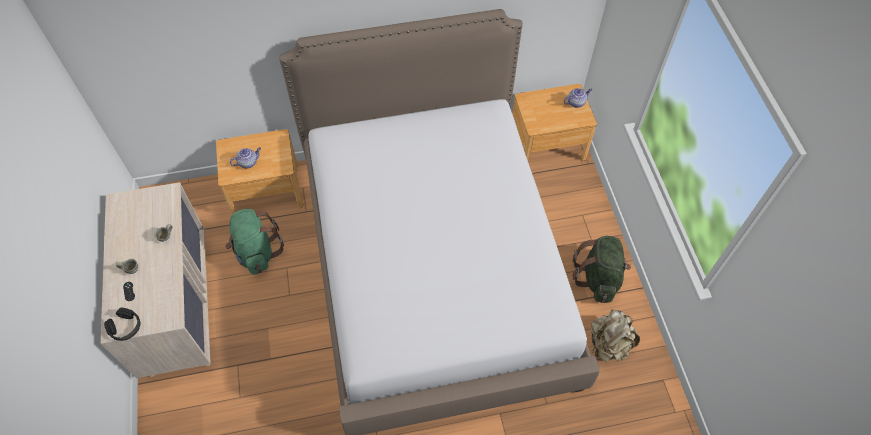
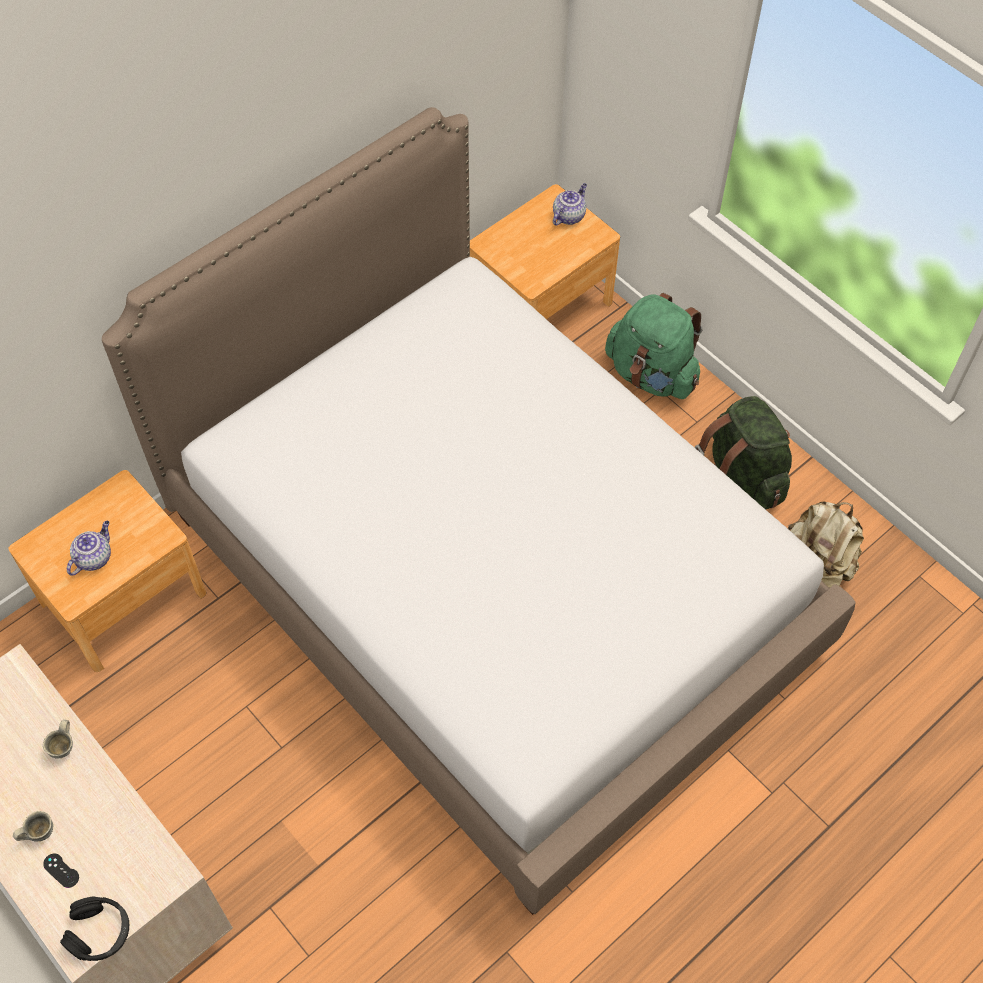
camera: 30 degrees left, 0 degrees up
(257, 252) = (177, 708): green backpack -> green backpack (652, 374)

